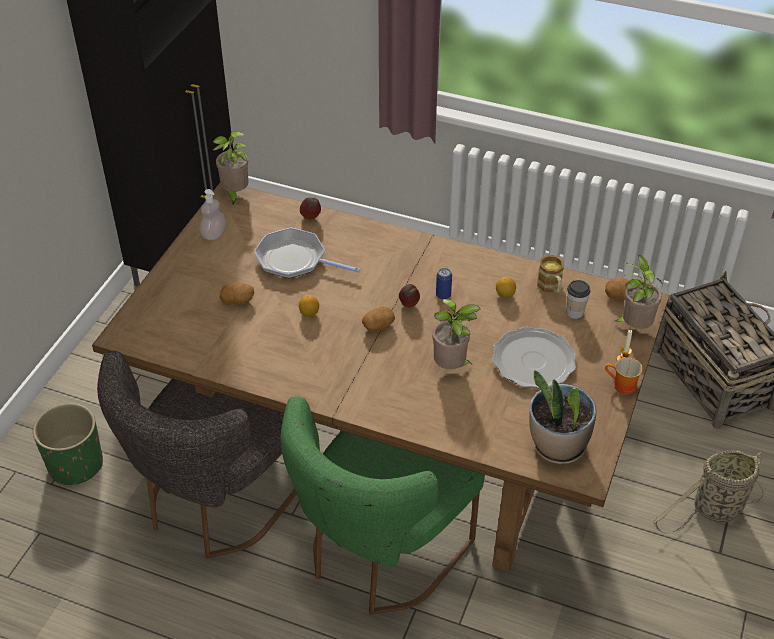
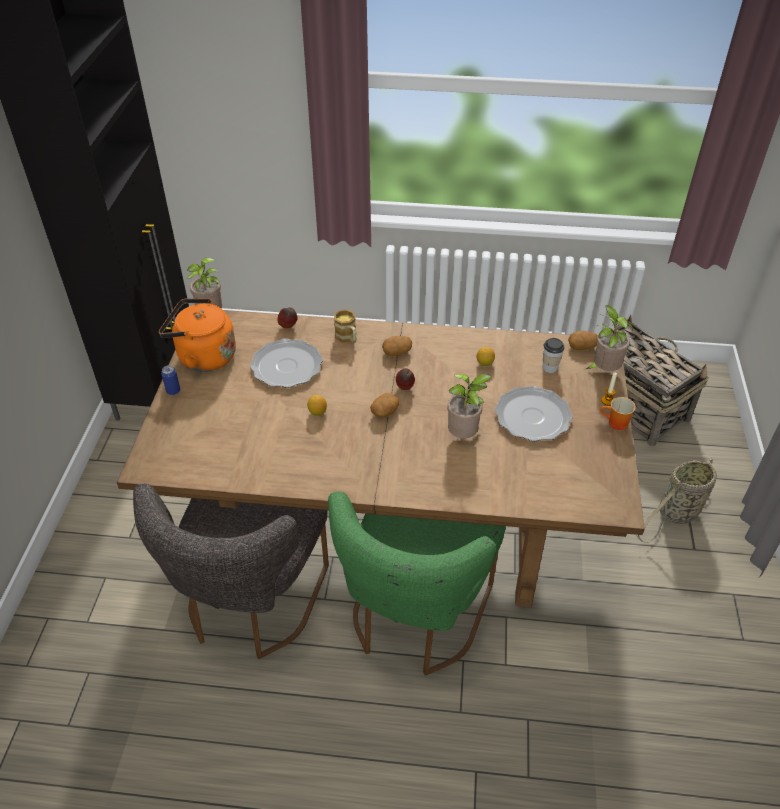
camera: 15 degrees left, 0 degrees up
(75, 465) = (106, 599): green planter -> none
(214, 234) = (203, 356): soap dispenser -> orange kettle
(238, 300) = (246, 412): potato -> potato (397, 351)
(295, 260) = (287, 366): frying pan -> plate
(443, 295) = (431, 373): can -> can (173, 391)
(551, 287) = (521, 350): mug -> mug (347, 338)
(557, 446) = (584, 488): potted plant -> none

